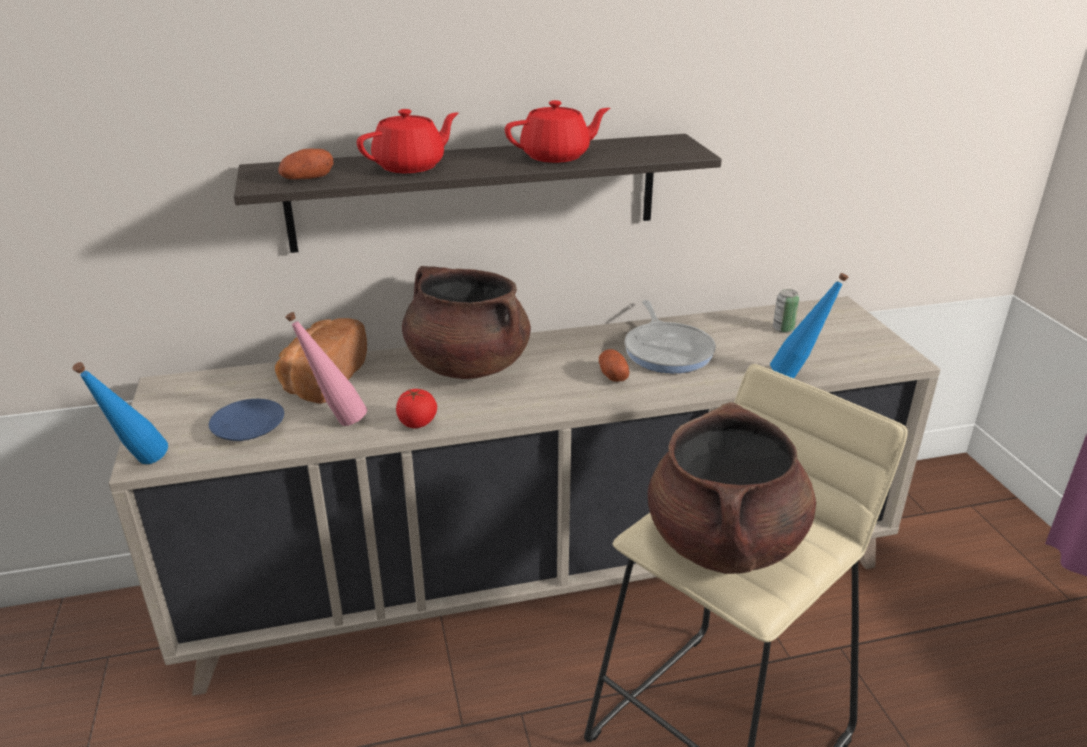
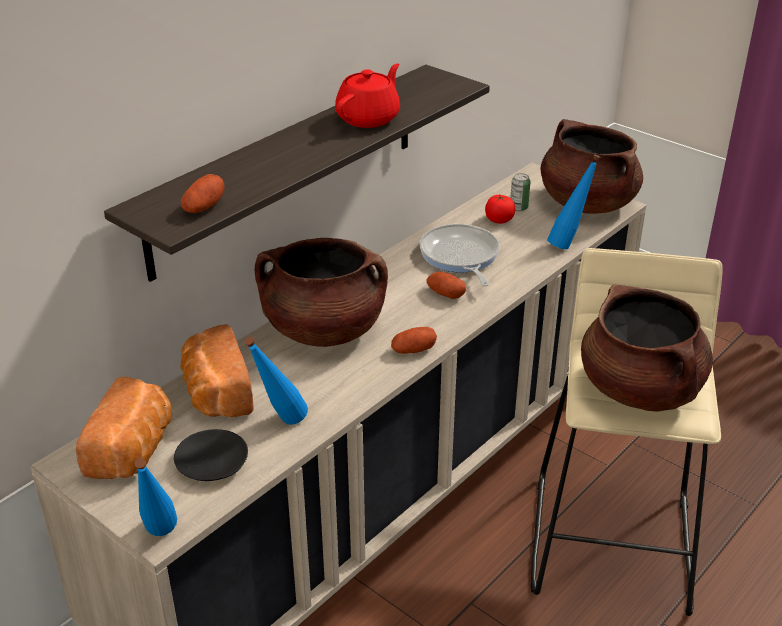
camera: 35 degrees left, 5 degrees up
(212, 396) = (134, 450): none -> bread
(248, 428) = (212, 463): blue plate -> black plate
(335, 421) = (280, 424): pink bottle -> blue bottle
(411, 166) = (269, 165): red teapot -> none
(417, 423) = (348, 395): tomato -> tomato (499, 220)
(521, 409) = (413, 350): none -> potato
(667, 350) = (460, 256): frying pan -> frying pan turned 150 degrees counterclockwise
(866, 347) = (586, 203): none -> brown cooking pot

